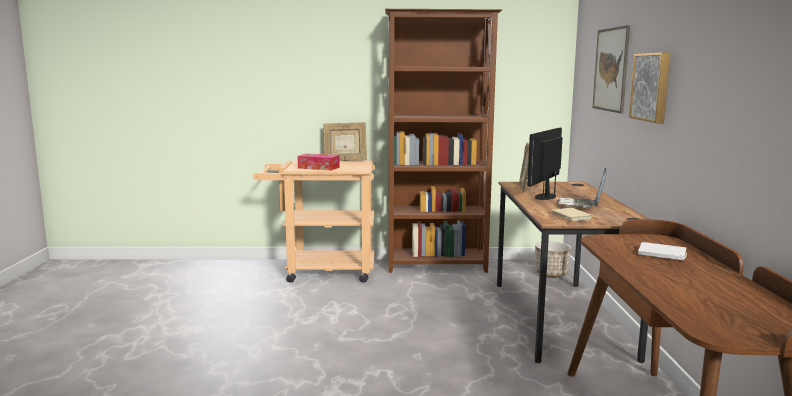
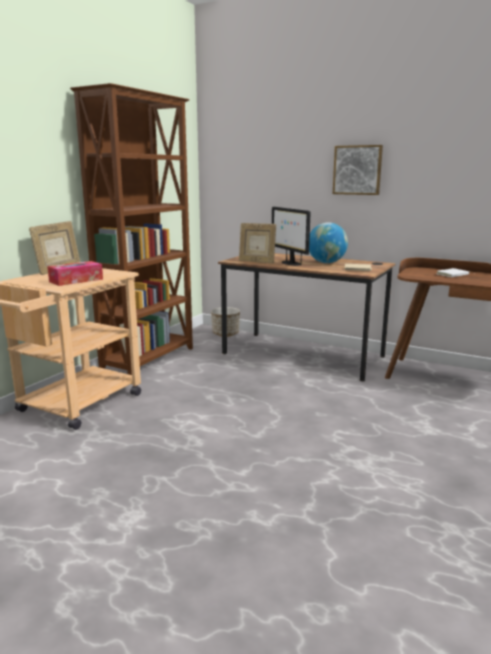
camera: 60 degrees left, 5 degrees up
(581, 205) = (326, 263): laptop -> globe
(611, 69) = (282, 158): picture -> none

